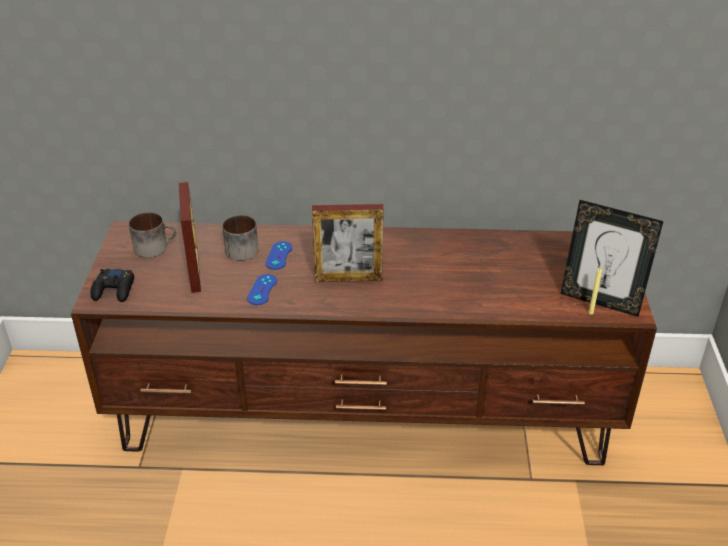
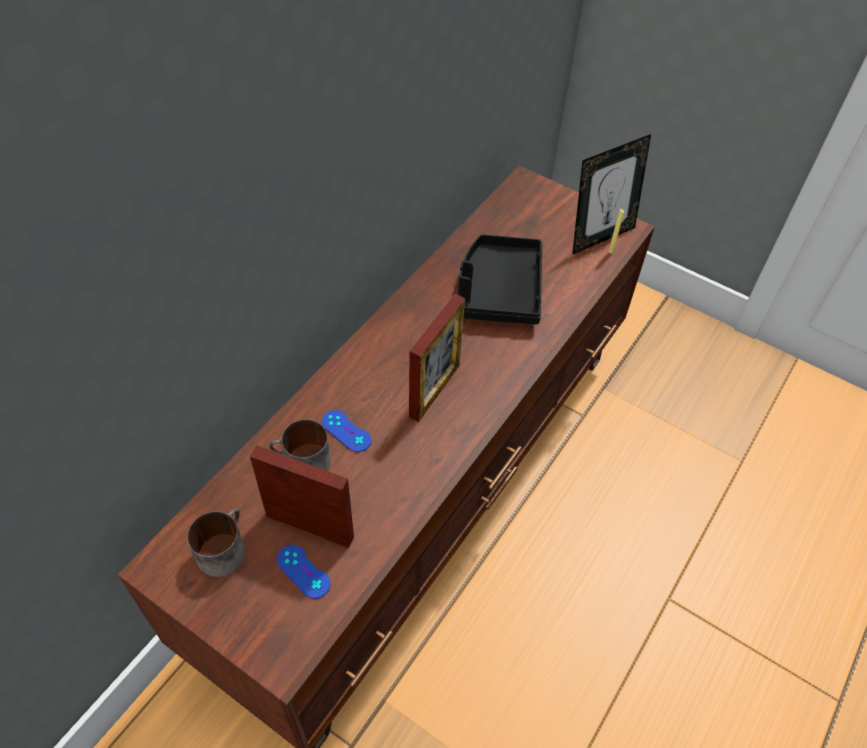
camera: 60 degrees left, 15 degrees up
(114, 290) = (278, 632): black game controller -> none
(262, 290) = (396, 475): blue game controller -> blue game controller (303, 571)
(476, 271) = (498, 290): none -> black tray

